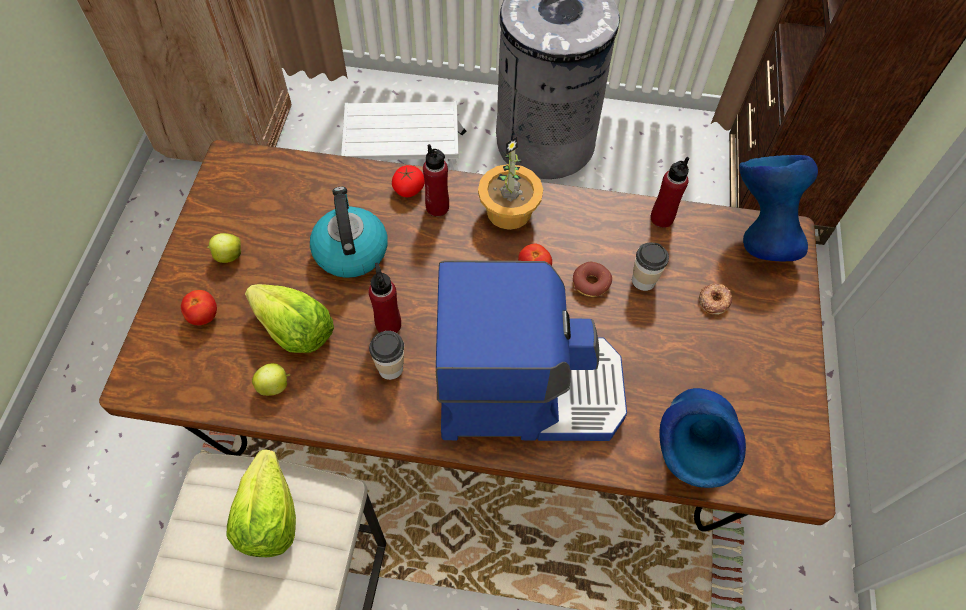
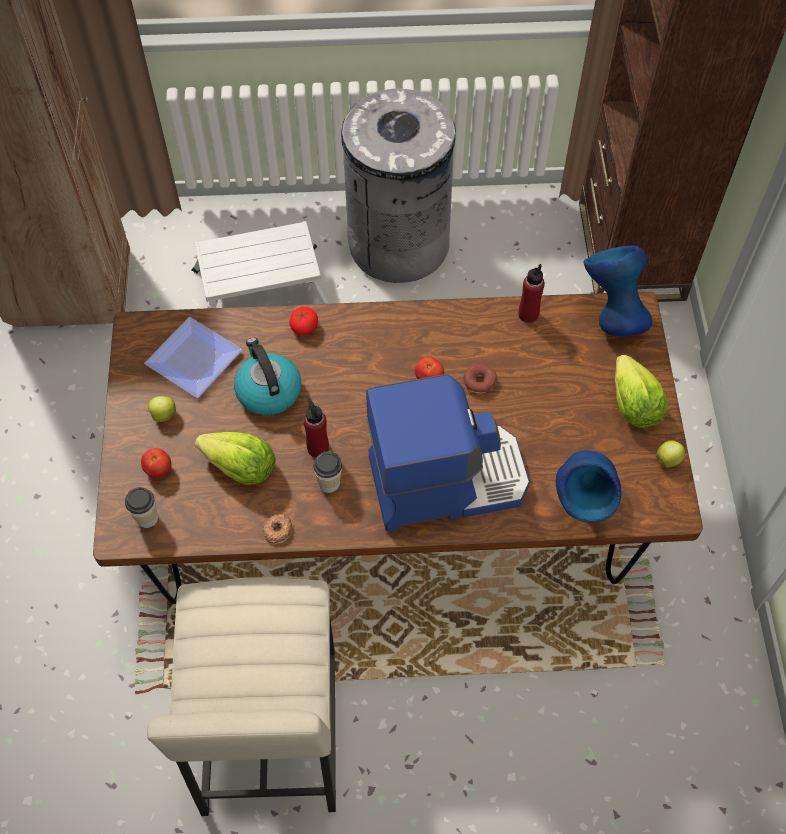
camera: 10 degrees left, 0 degrees up
(268, 516) = (258, 620): lettuce -> lettuce (633, 405)
(275, 386) = (237, 515): apple -> apple (668, 459)
(284, 202) = (197, 359): none -> plate
(437, 207) = (333, 339): red bottle -> none
(509, 211) = (397, 331): potted plant -> none
(643, 280) = (522, 371): cup -> cup (147, 518)
(714, 300) = (583, 378): donut -> donut (277, 530)

